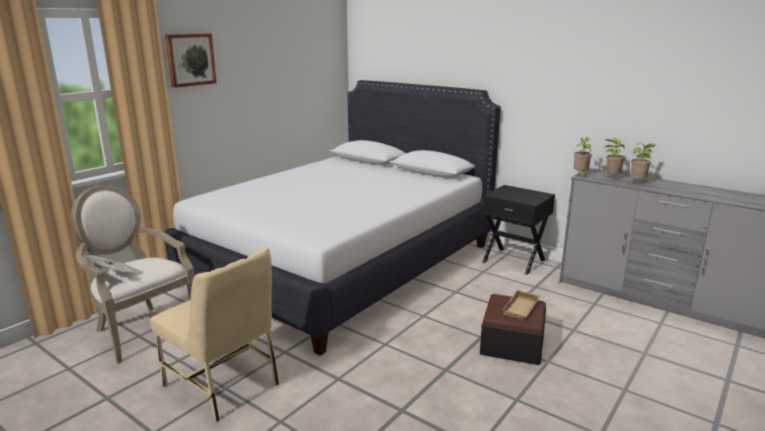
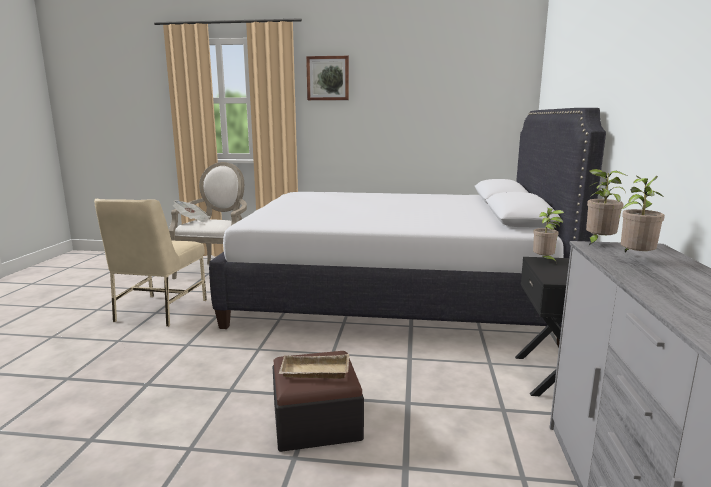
camera: 60 degrees right, 5 degrees down
(638, 183) = (655, 276): potted plant -> potted plant (544, 261)

